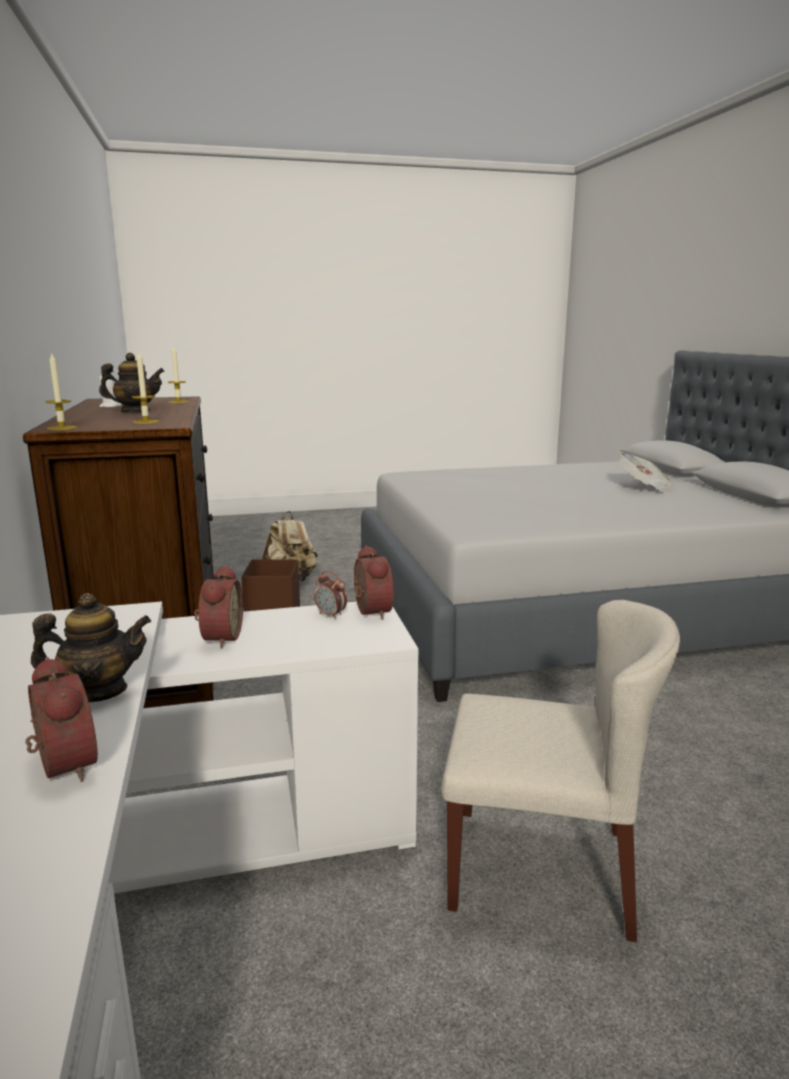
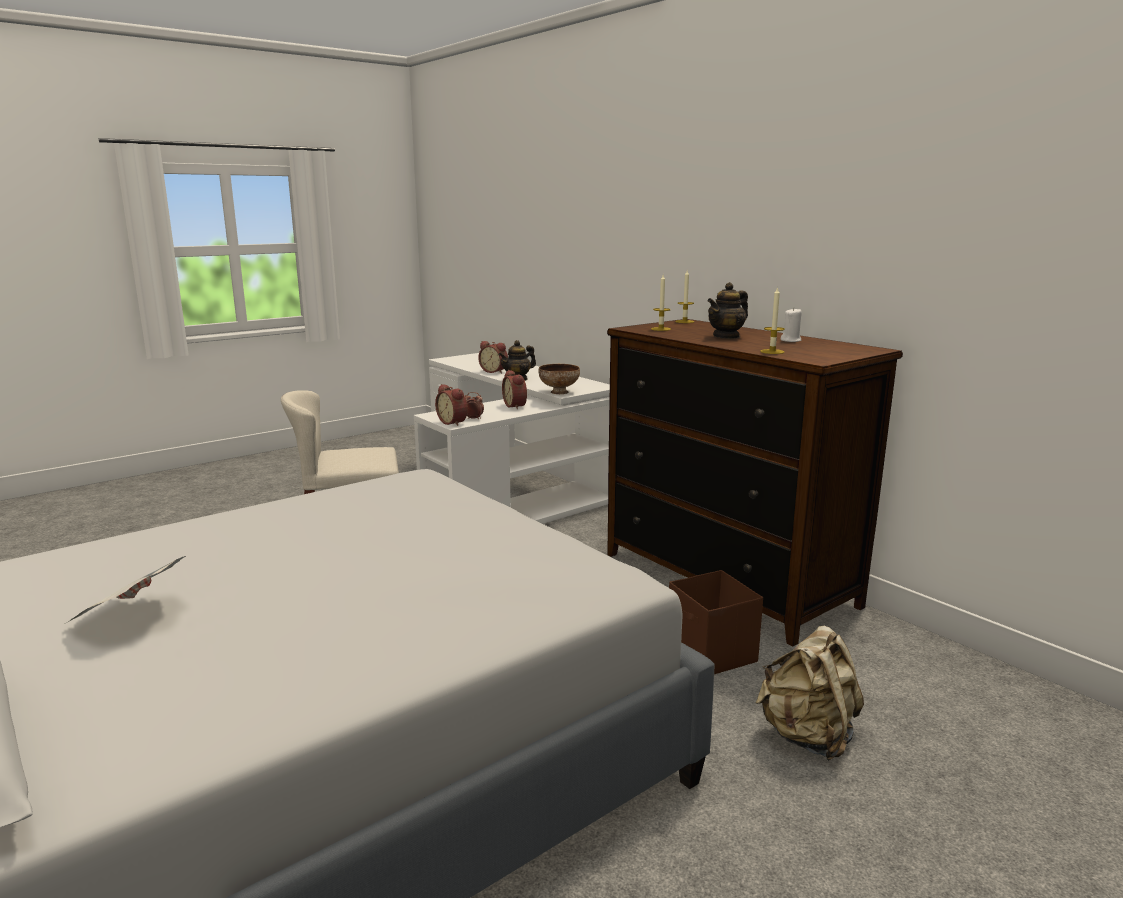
camera: 155 degrees right, 0 degrees up
(129, 618) = (558, 392): none -> bowl

